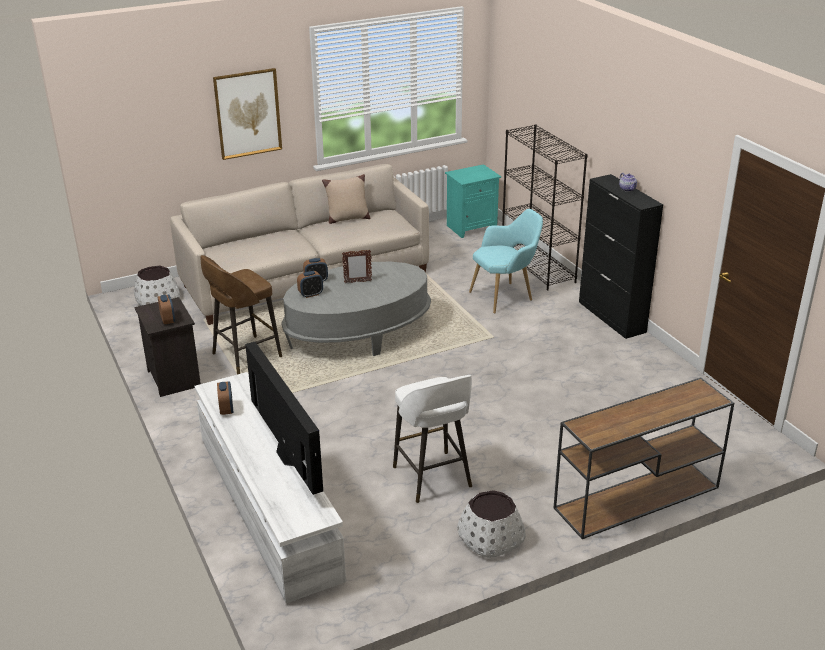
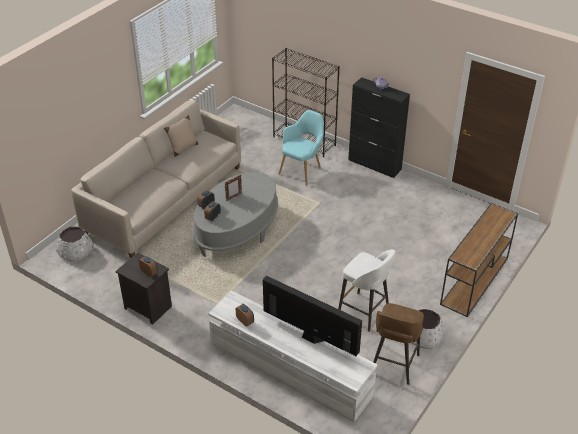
camera: 30 degrees left, 10 degrees up
(245, 356) = (179, 273): brown stool -> brown stool (393, 365)
(248, 113) = (101, 96): picture -> none
(471, 227) = (237, 121): turquoise nightstand -> none

